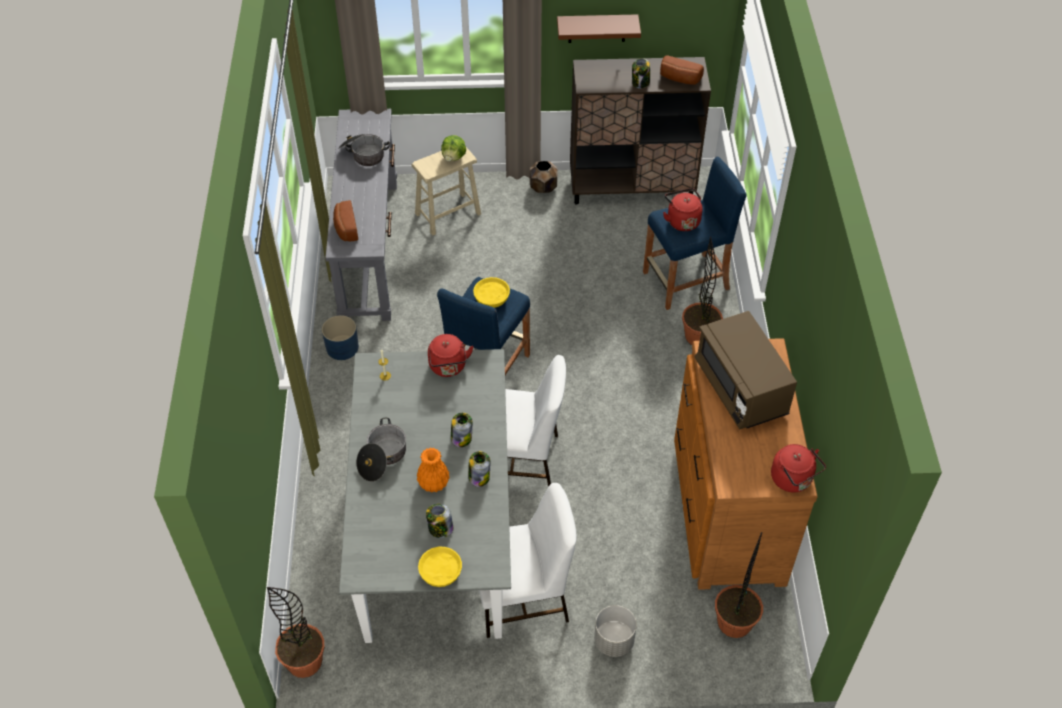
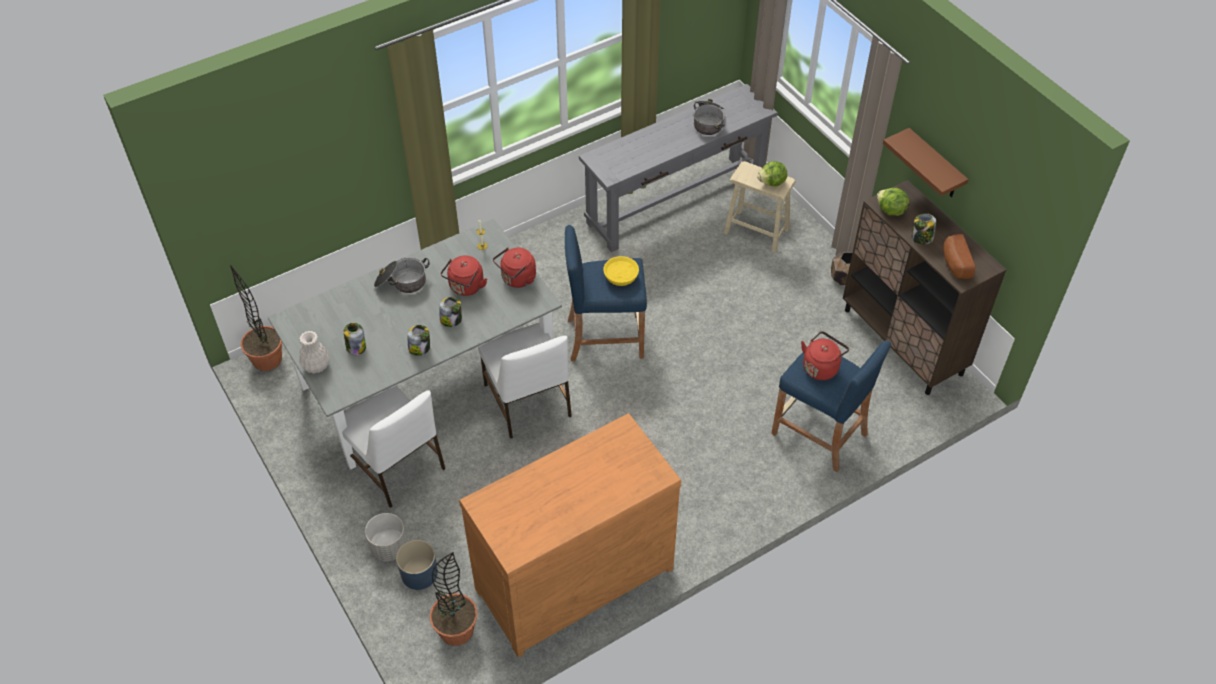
camera: 60 degrees right, 0 degrees up
(342, 348) = (561, 237): blue planter -> blue planter (419, 574)
(345, 228) = (618, 151): bread -> none
(433, 483) = (396, 323): orange vase -> none
(440, 572) = (316, 365): yellow bowl -> white vase
(599, 84) = (890, 211): none -> lettuce
(699, 336) = (759, 472): potted plant -> none
(740, 388) = (595, 469): brown microwave -> none
(793, 480) = (513, 549): red kettle -> red kettle (465, 287)

